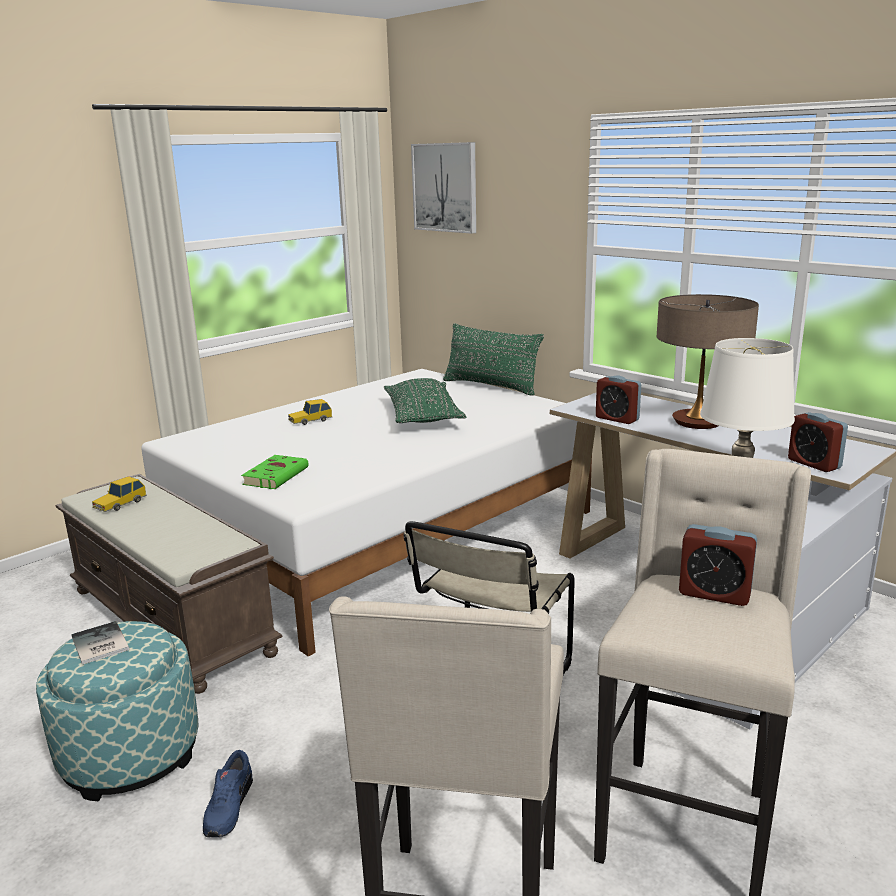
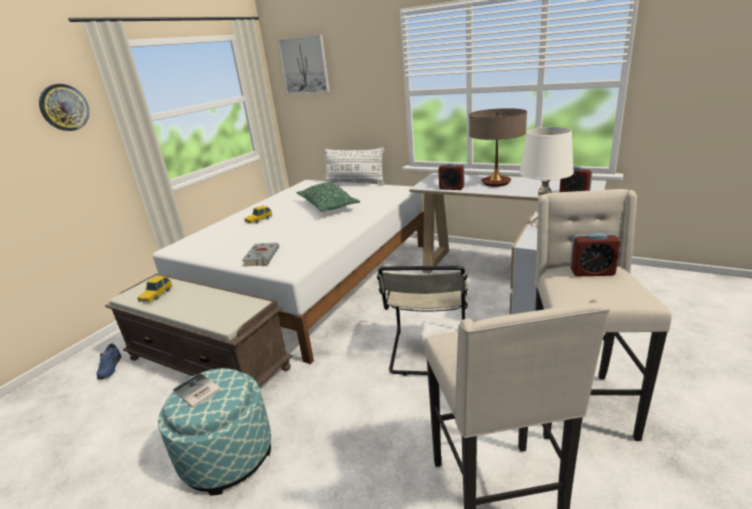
camera: 15 degrees left, 5 degrees up
(67, 222) = (64, 107): none -> wall clock
(228, 807) = (313, 472): blue shoe -> blue shoe (109, 368)
(277, 475) = (262, 256): green book -> grey book
(491, 386) = (355, 183): green pillow -> white pillow

